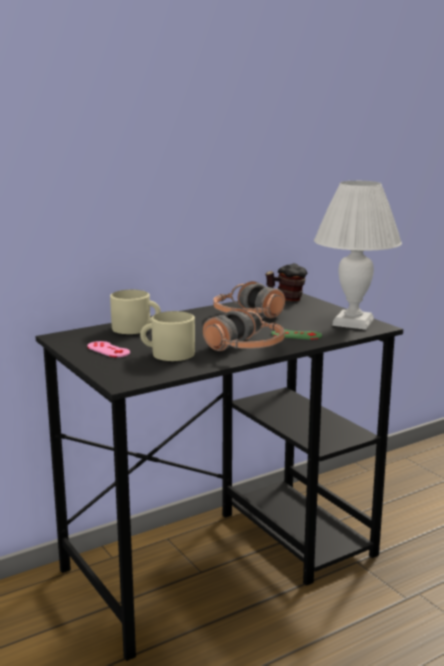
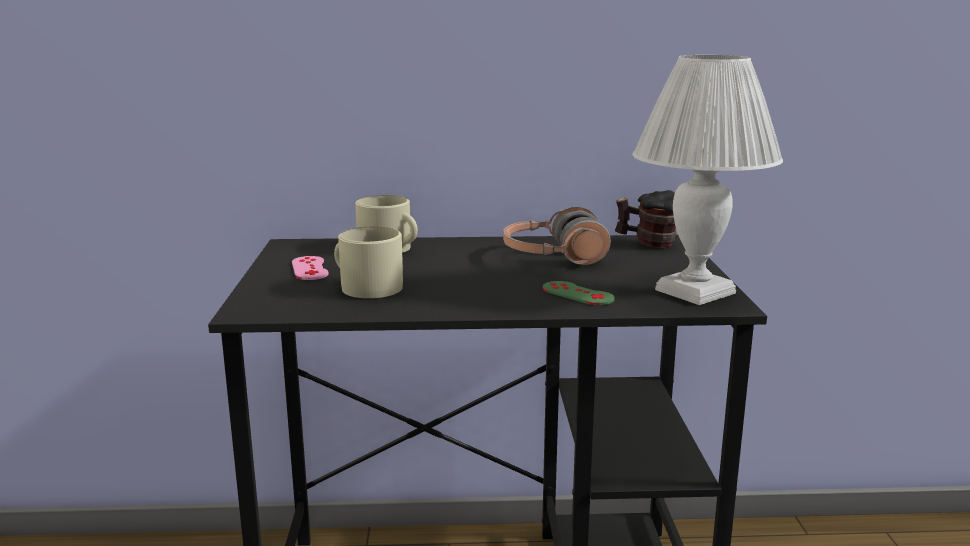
camera: 30 degrees right, 0 degrees up
(245, 349) = (472, 299): headphones -> none

